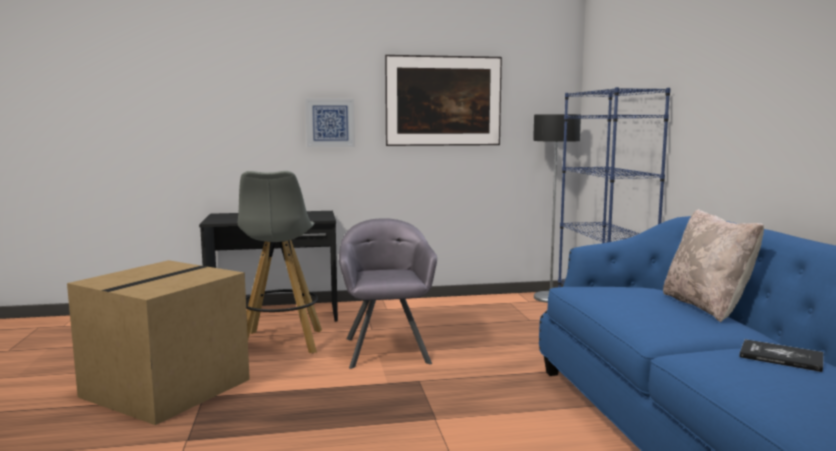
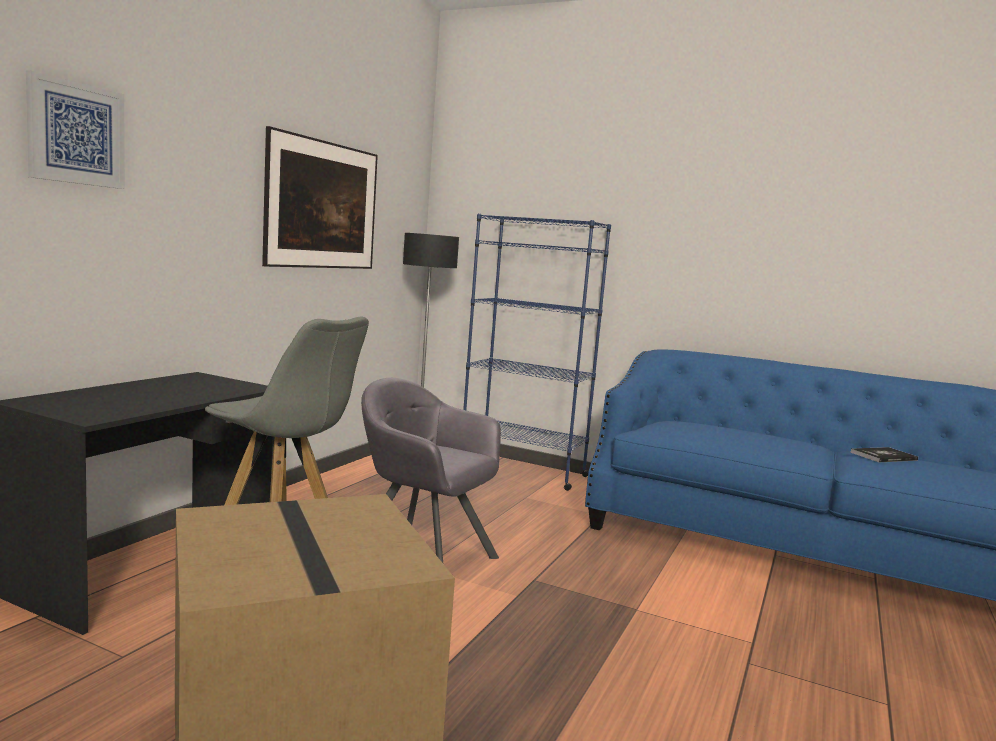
camera: 55 degrees left, 0 degrees up
(330, 122) = (195, 225): picture -> picture (76, 133)
(707, 307) = (749, 429): beige pillow -> none

